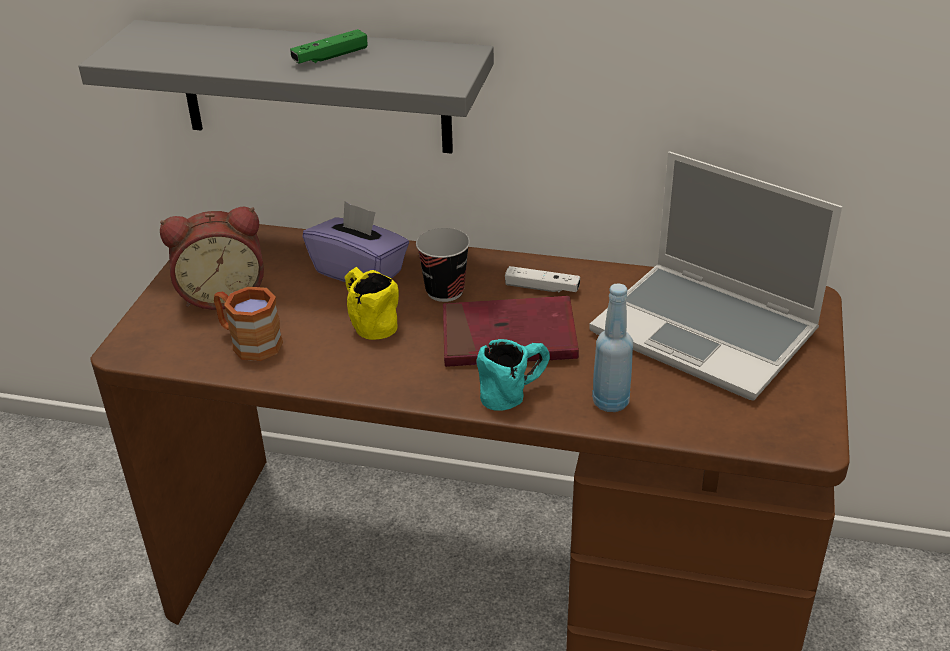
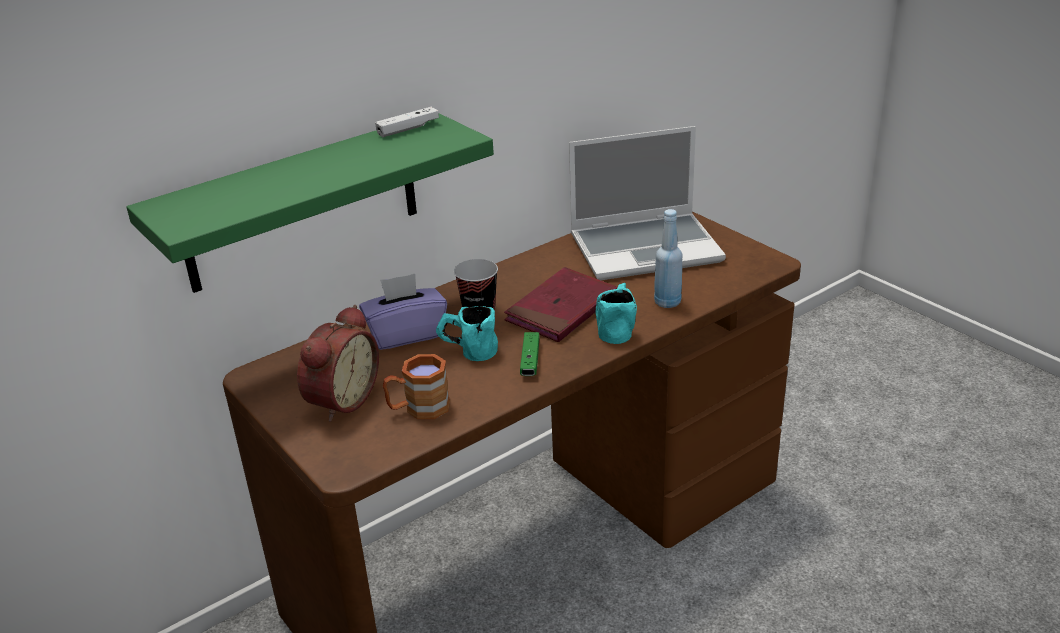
camera: 50 degrees left, 5 degrees down
(314, 87) = (302, 203): grey shelf -> green shelf
(330, 57) = (353, 158): green game controller -> green game controller (530, 361)
(368, 321) = (468, 352): yellow mug -> turquoise mug
(542, 288) = (528, 278): white game controller -> white game controller (408, 129)

